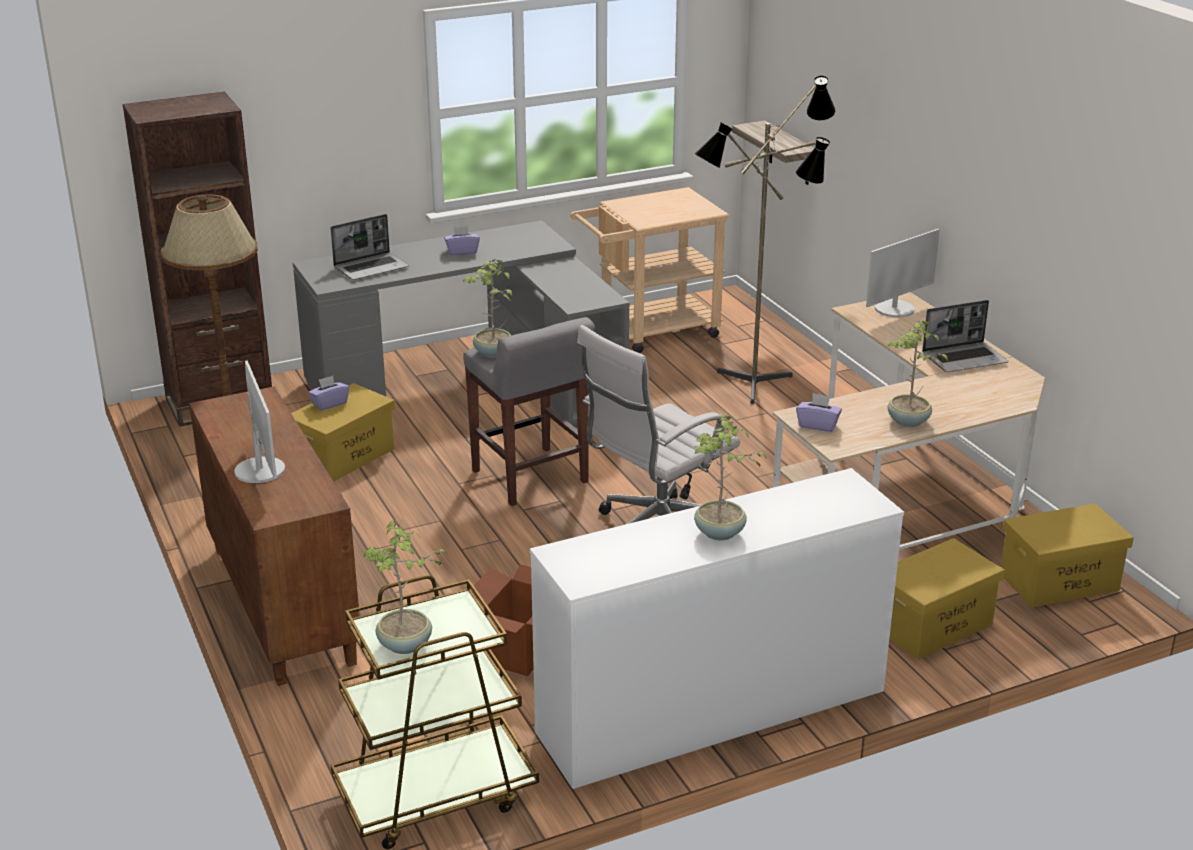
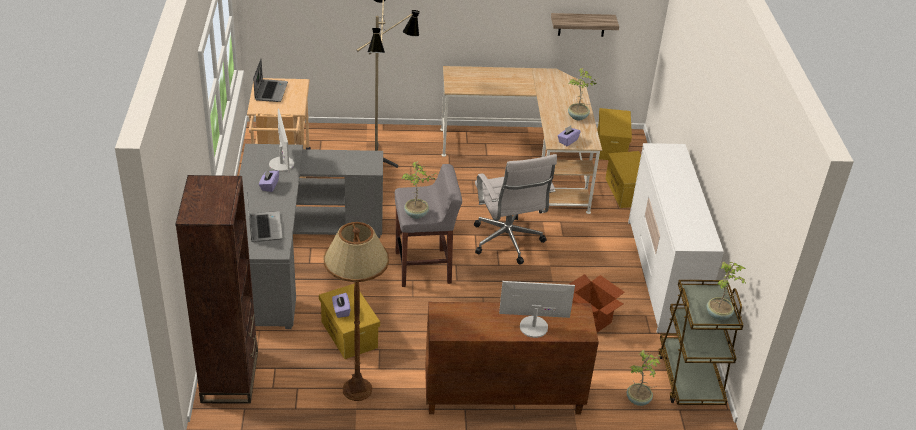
camera: 70 degrees left, 10 degrees up
(719, 533) = (684, 195): potted plant -> potted plant (639, 400)
(790, 154) = (300, 28): shelf -> shelf (581, 24)
(895, 309) = (460, 77): monitor -> monitor (282, 164)
(965, 359) = (526, 80): laptop -> laptop (270, 91)

